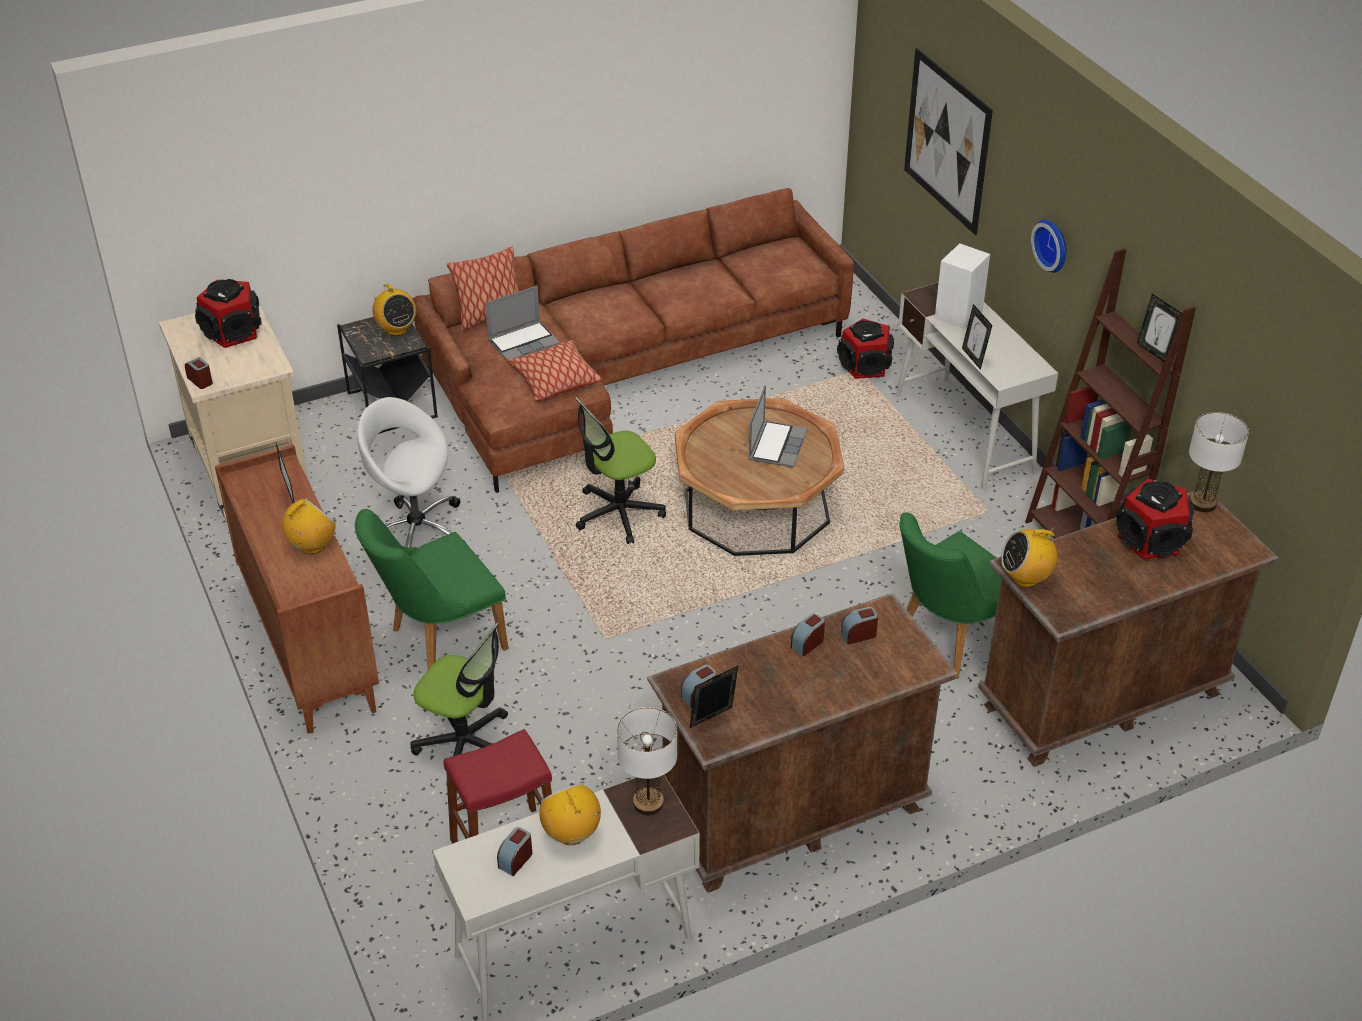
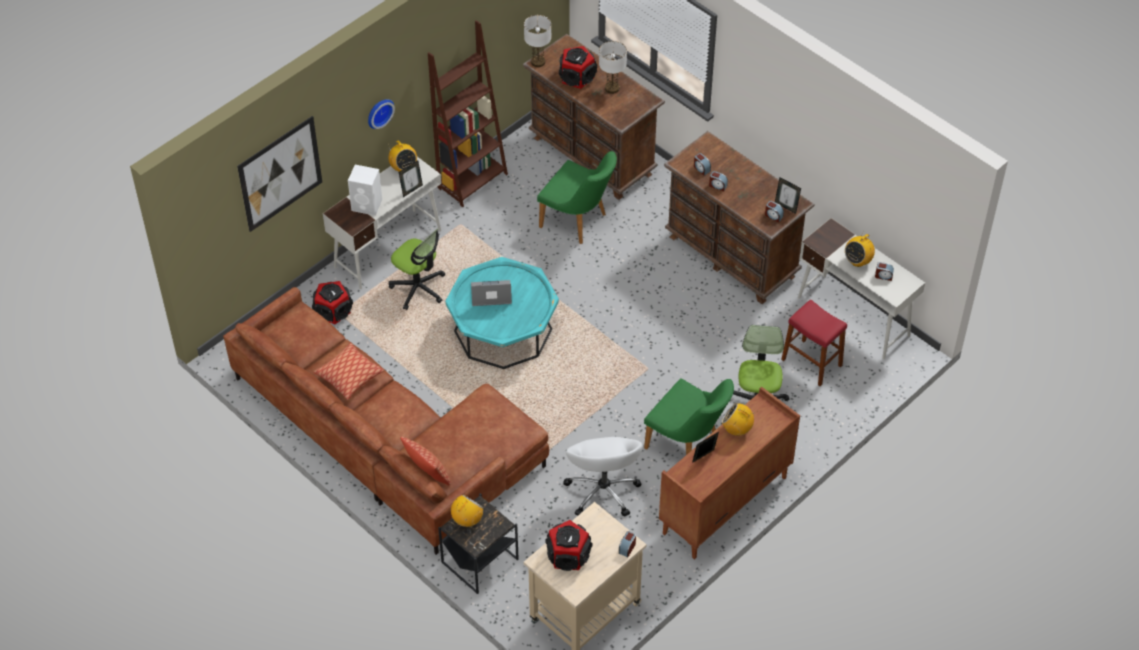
camera: 110 degrees left, 10 degrees up
(524, 342) = (452, 442): laptop -> none
(555, 380) = (485, 412): pillow -> pillow (349, 376)
(618, 513) = (538, 396): office chair -> office chair (418, 288)
(648, 803) = (824, 239): table lamp -> table lamp (612, 88)
(756, 508) = (503, 330): brown coffee table -> turquoise coffee table
(1026, 578) = (628, 117): radio -> radio (403, 168)
(1155, 353) = (466, 62): picture frame -> none

